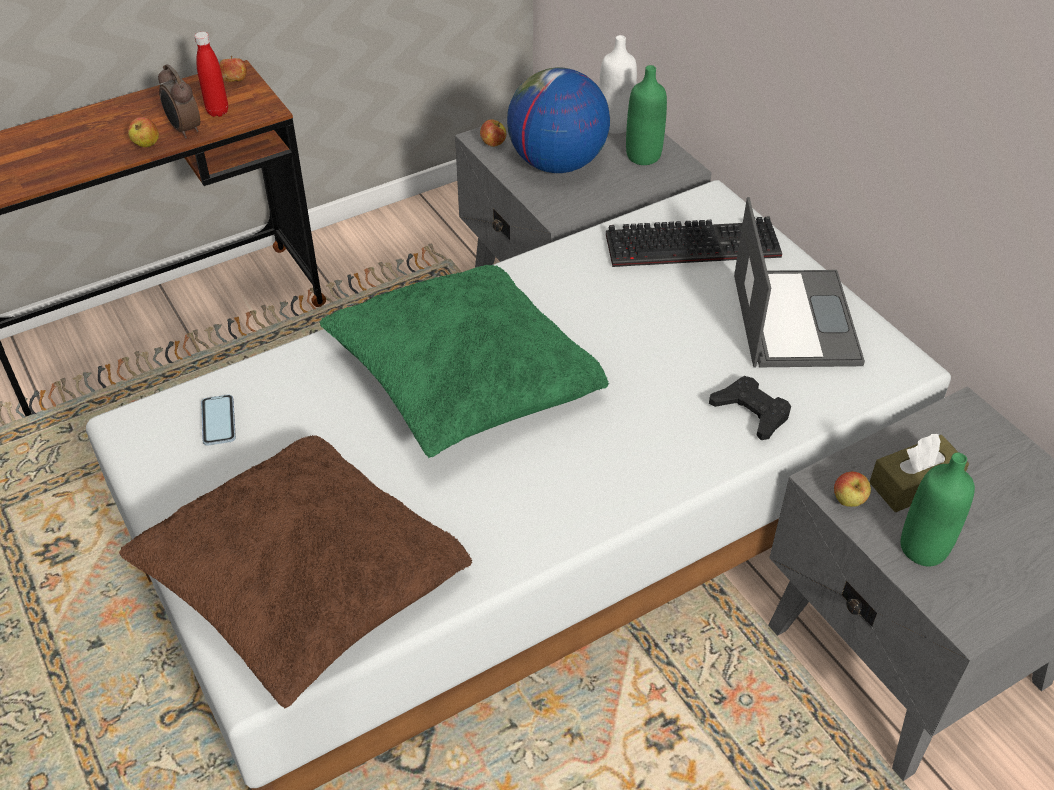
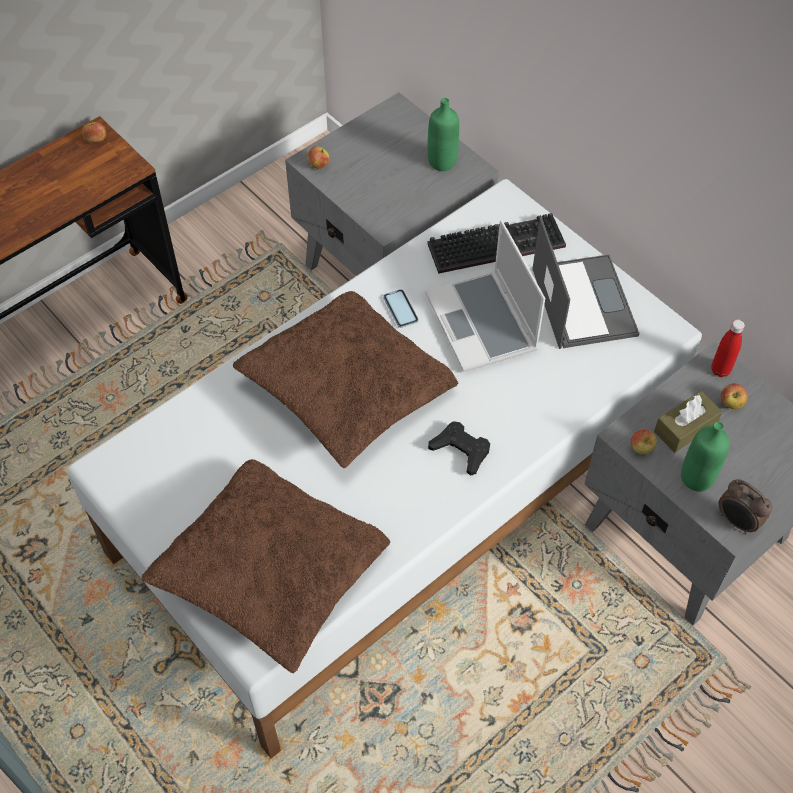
camera: 10 degrees left, 10 degrees up
(146, 144) = (42, 215): apple -> apple (731, 403)
(184, 130) = (69, 196): alarm clock -> alarm clock (736, 522)
(217, 112) = (92, 174): red bottle -> red bottle (720, 370)
(218, 421) = (170, 453): phone -> phone (400, 309)
(466, 379) = (348, 390): green pillow -> brown pillow
(556, 164) = (374, 178): globe -> none
(615, 125) = (413, 133): white bottle -> none
(658, 327) = (483, 324): none -> laptop
(751, 412) = (563, 387): black game controller -> black game controller (461, 450)

